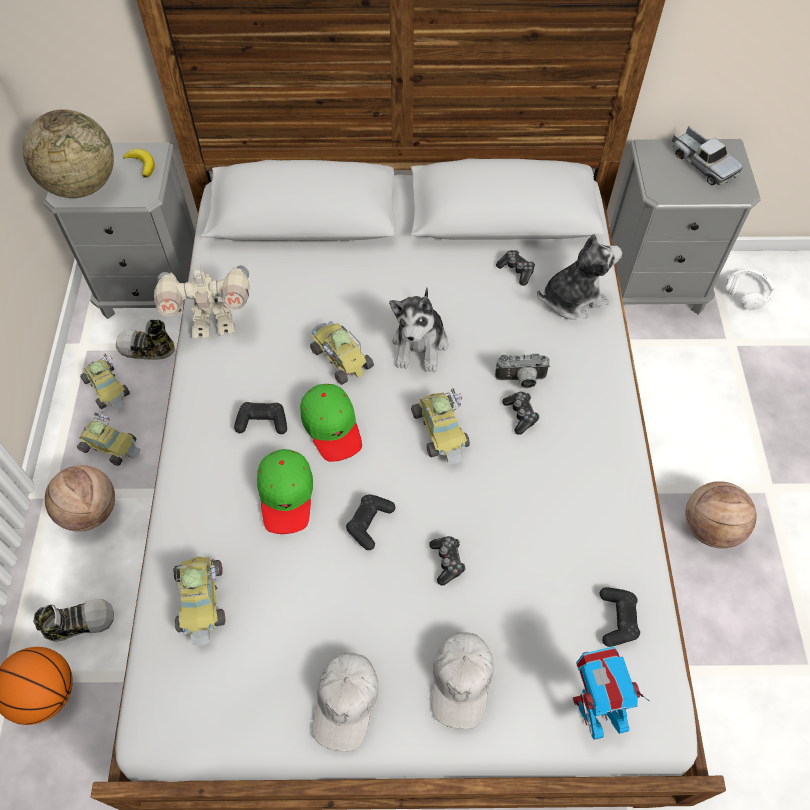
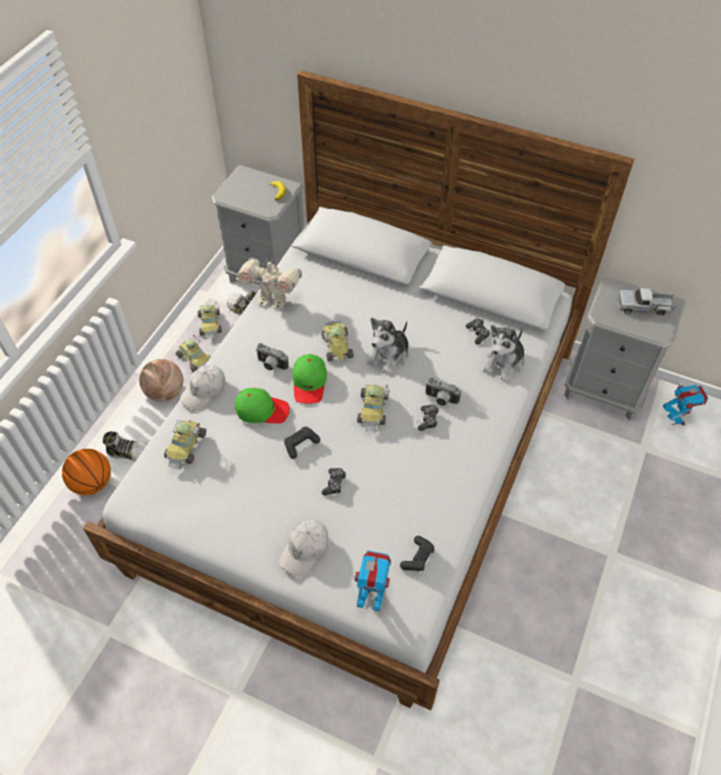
camera: 25 degrees right, 5 degrees down
(82, 185) = (237, 193): globe -> none
(262, 422) = (271, 365): black game controller -> camera
(286, 495) = (262, 410): green cap -> green cap turned 105 degrees counterclockwise
(346, 702) = (234, 532): white cap -> white cap (204, 391)
(572, 299) = (504, 363): plush toy -> plush toy turned 120 degrees clockwise
(702, 163) = (644, 306): toy truck -> toy truck turned 105 degrees clockwise
(710, 528) = (553, 561): basketball -> none
(747, 293) = (676, 419): white headphones -> toy robot

